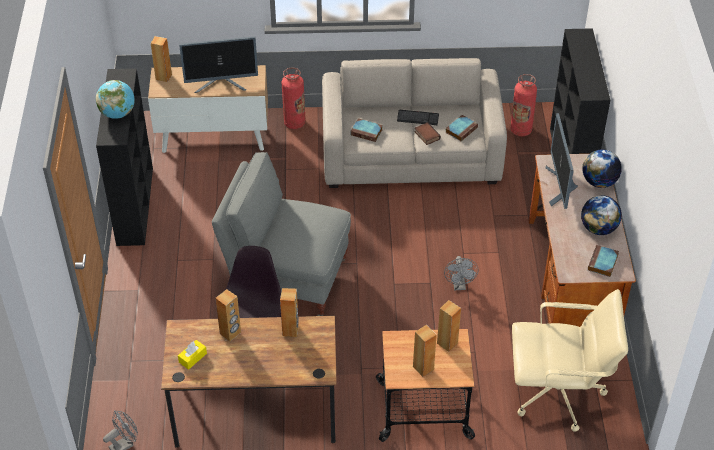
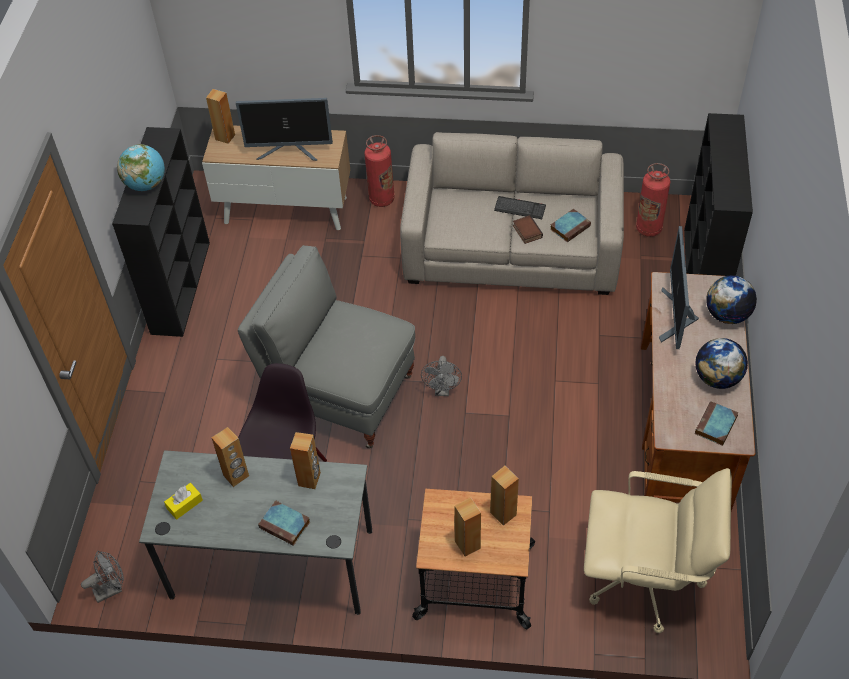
camera: 10 degrees right, 5 degrees up
(256, 412) = (272, 563): brown desk -> grey desk
(367, 132) = (456, 221): book -> book (286, 525)
(459, 285) = (544, 422): grey fan -> grey fan (442, 390)

